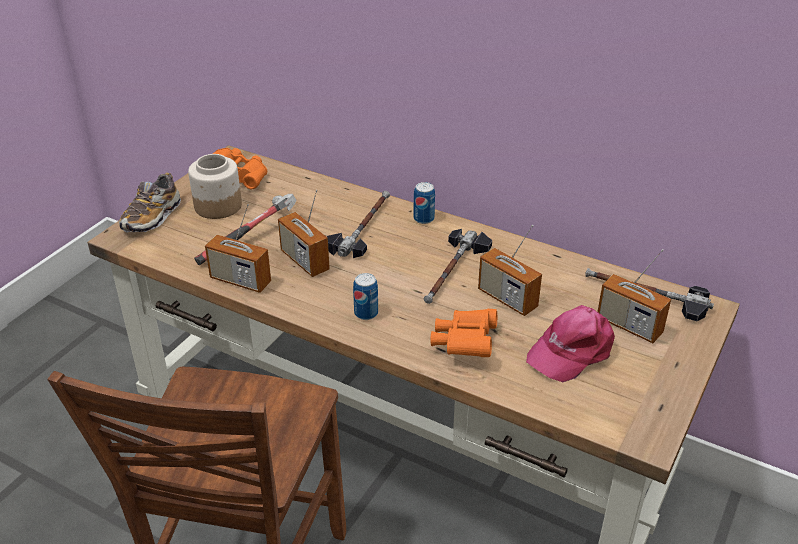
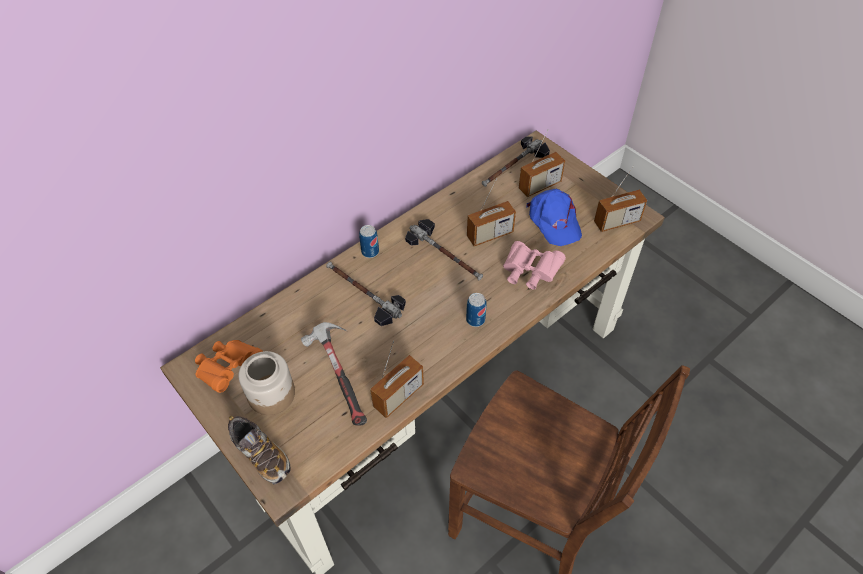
camera: 70 degrees left, 15 degrees up
(304, 261) = (391, 344): radio -> radio (617, 222)
(464, 344) = (529, 272): orange binoculars -> pink binoculars
(571, 350) = (554, 221): pink cap -> blue cap

